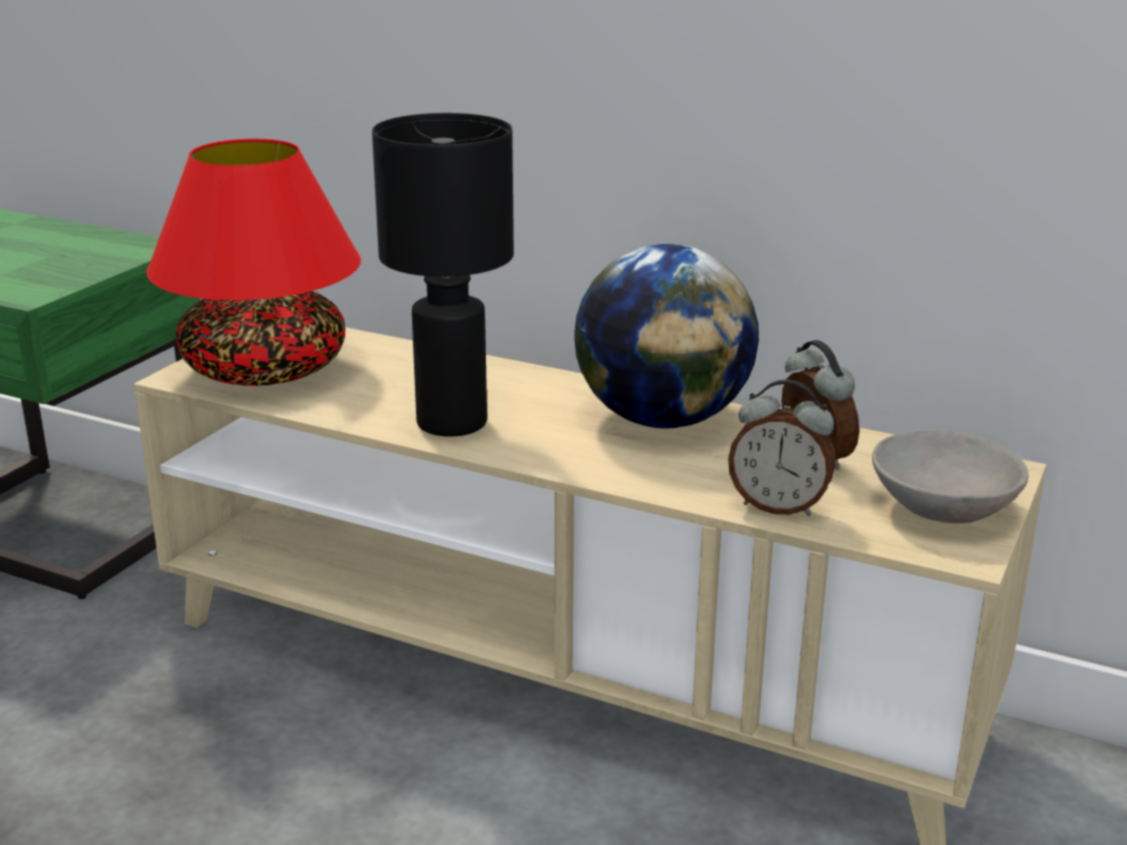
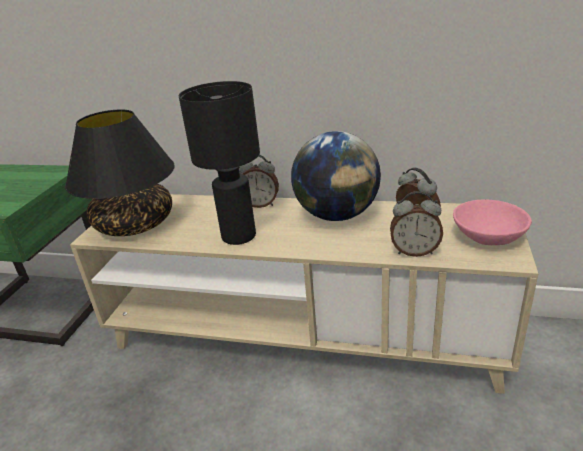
camera: 10 degrees left, 5 degrees up
(265, 369) = (135, 224): red table lamp -> black table lamp
(521, 376) = (260, 204): none -> alarm clock
(942, 509) = (488, 238): grey bowl -> pink bowl

